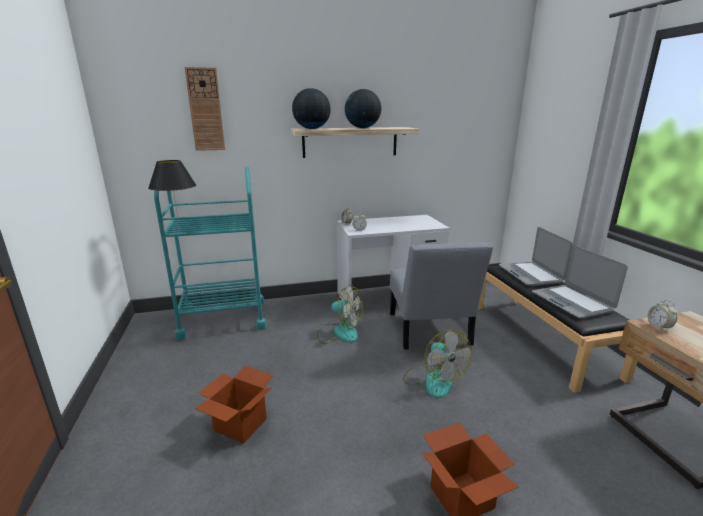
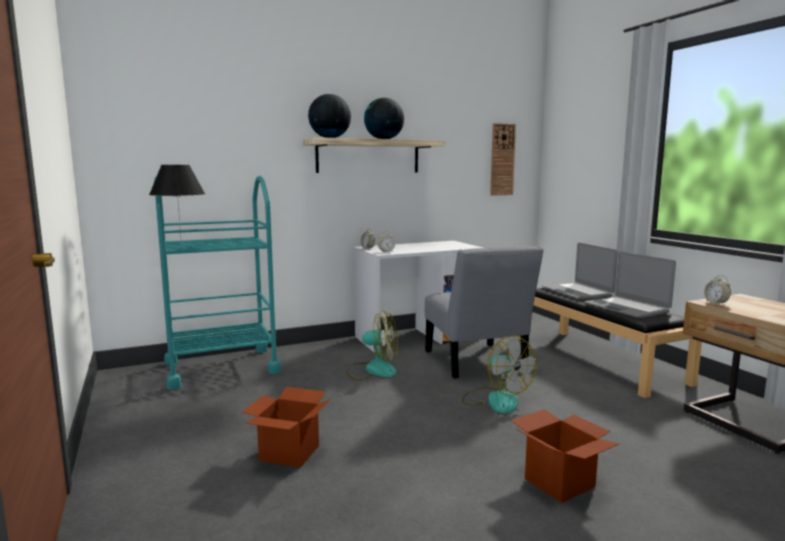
camera: 10 degrees left, 10 degrees down
(205, 110) = (207, 115): wall clock -> wall clock (502, 159)

